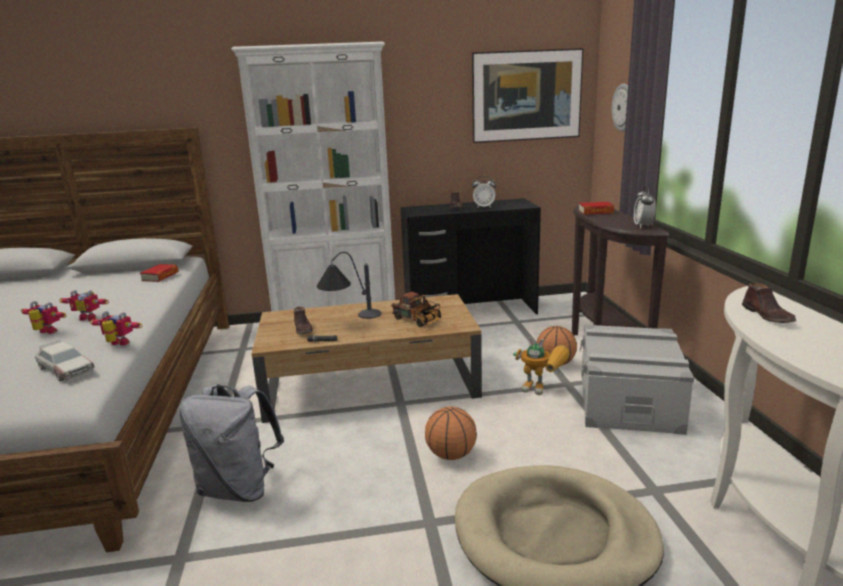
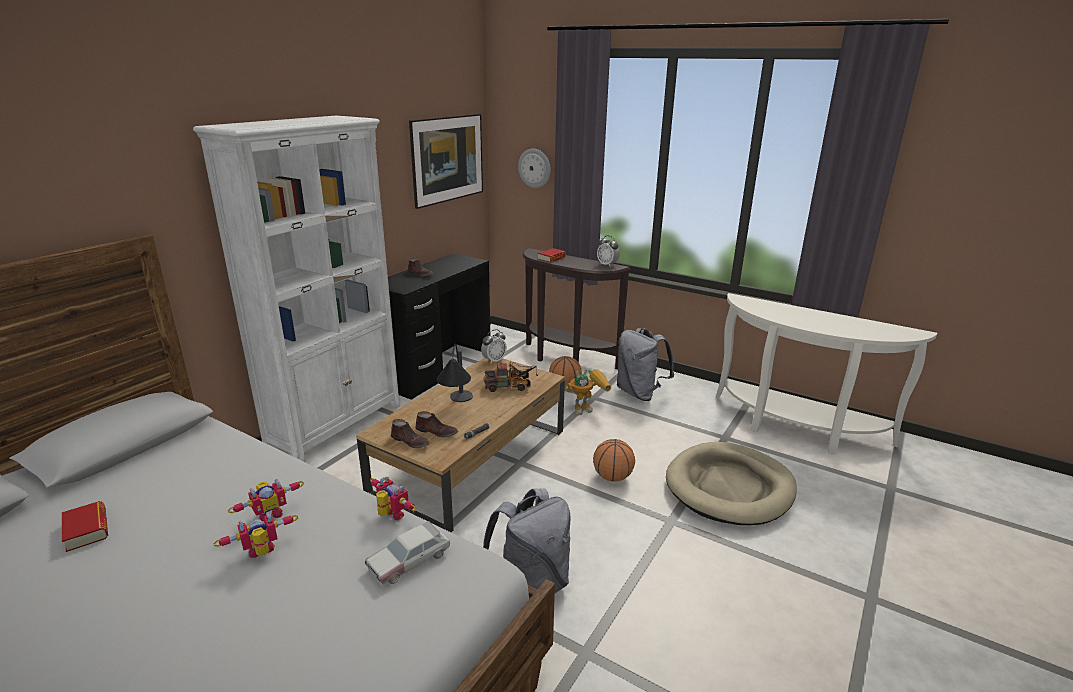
camera: 50 degrees left, 5 degrees up
(65, 369) = (409, 560): toy car -> toy car turned 150 degrees clockwise
(117, 345) = (391, 516): toy robot -> toy robot turned 75 degrees clockwise
(160, 276) = (215, 441): book -> book (87, 530)
(484, 207) = (445, 269): alarm clock -> alarm clock (494, 360)
(629, 401) = (639, 393): grey storage box -> grey backpack
(768, 316) = (771, 311): brown shoe -> brown shoe (411, 441)

